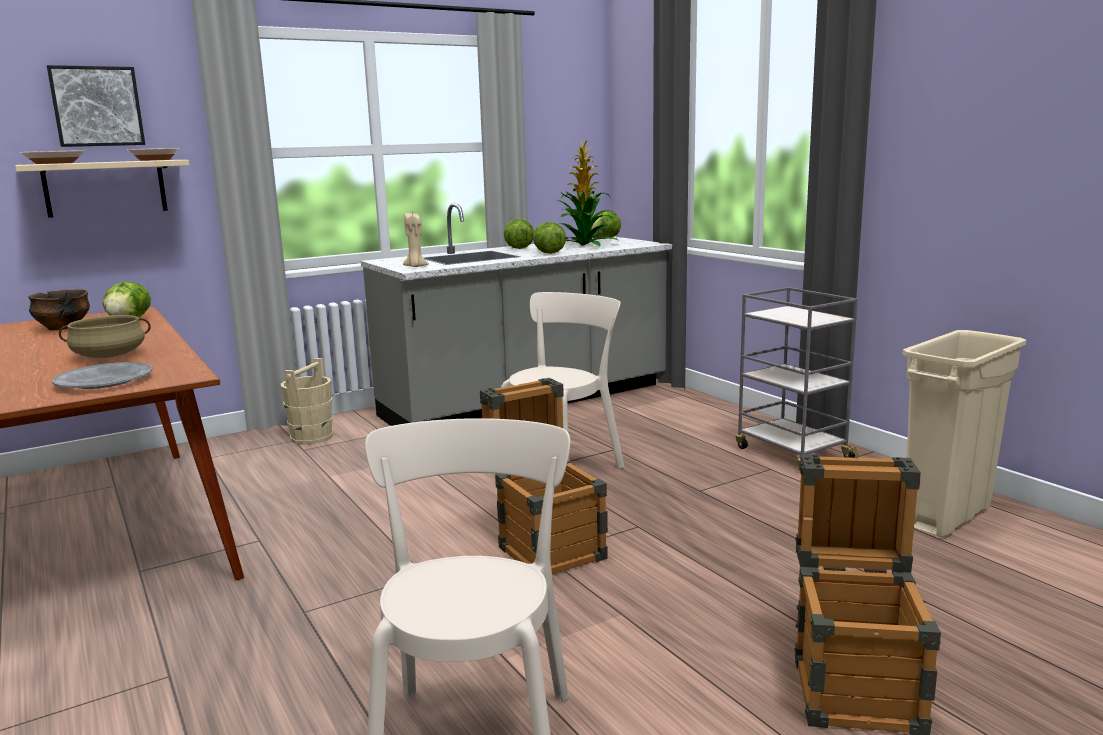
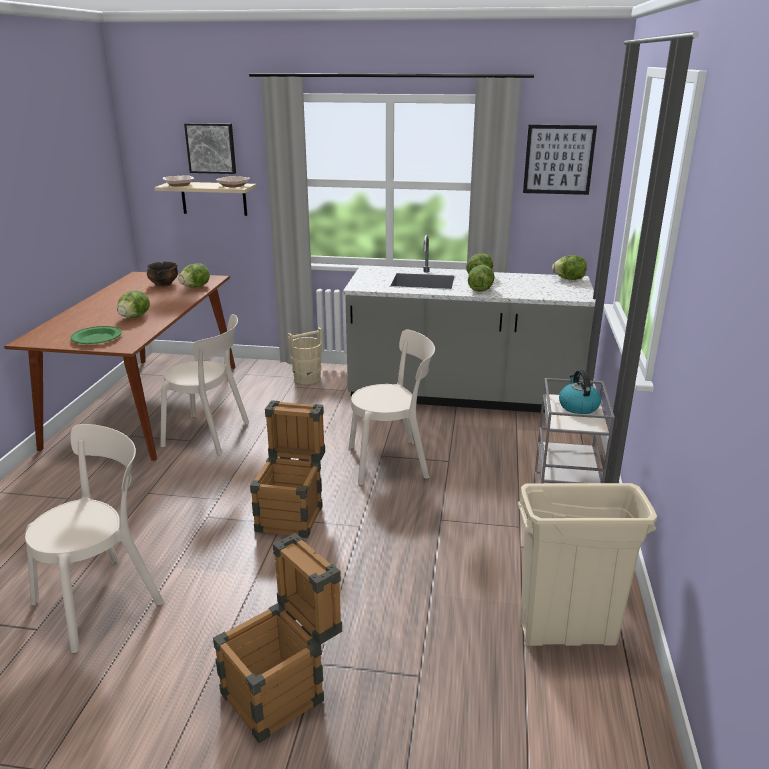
camera: 40 degrees right, 10 degrees up
(105, 381) = (97, 338): grey plate -> green plate
(109, 355) = (134, 317): beige cooking pot -> lettuce
(279, 525) = (210, 435): none -> beige chair
(415, 266) = (366, 284): beige candle -> none
(558, 111) = (558, 159): none -> picture
(585, 245) = (531, 286): potted plant -> none
(790, 312) = (578, 406): none -> kettle

